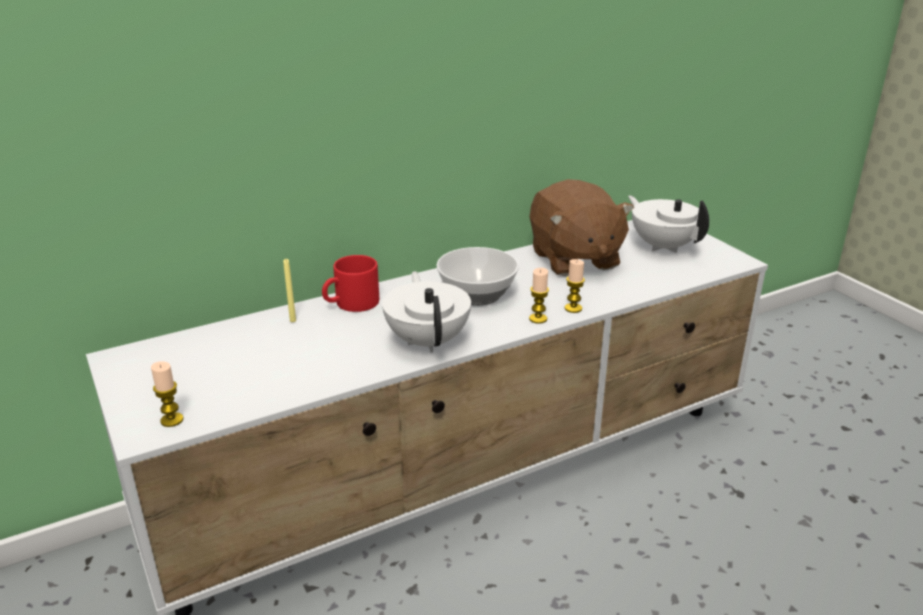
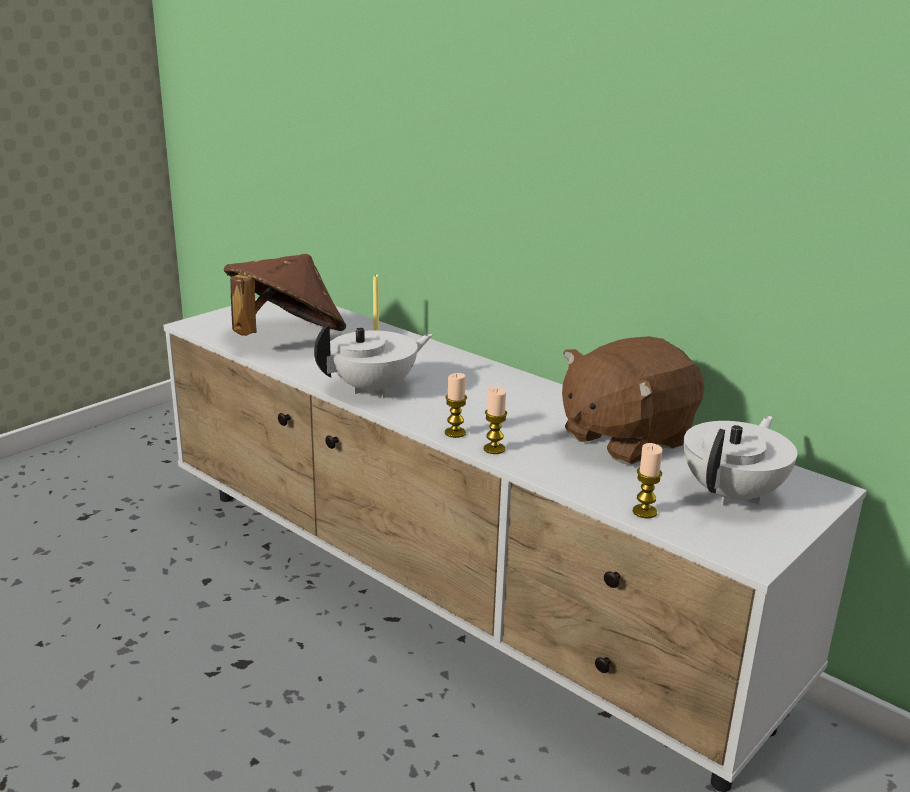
camera: 70 degrees right, 5 degrees down
(172, 420) = (213, 327): candle -> candle (644, 512)
(255, 373) = (286, 338): none -> brown hat
(351, 304) = (421, 350): red mug -> none
(478, 295) = (485, 399): bowl -> none

